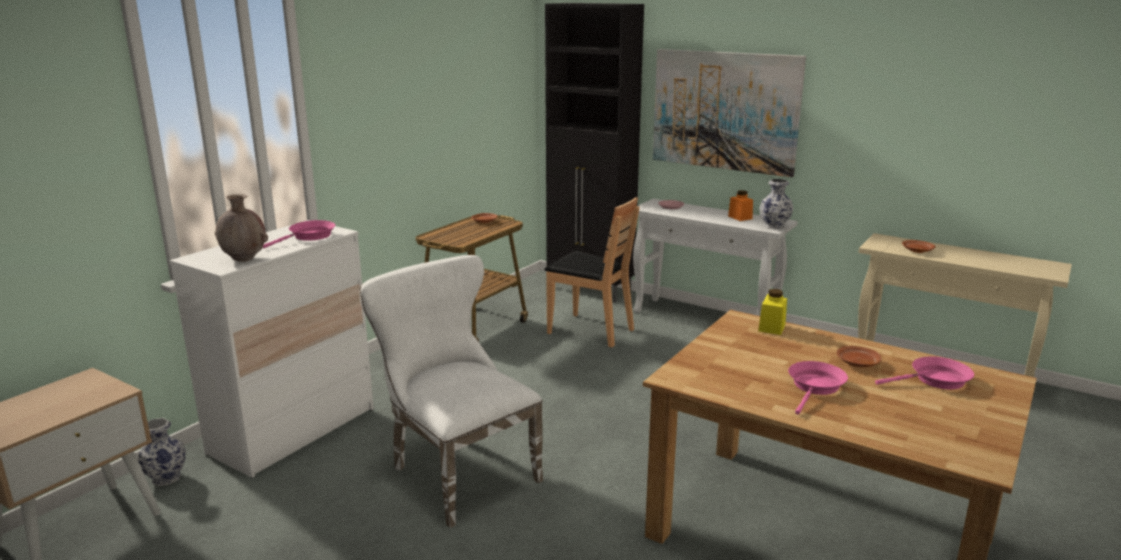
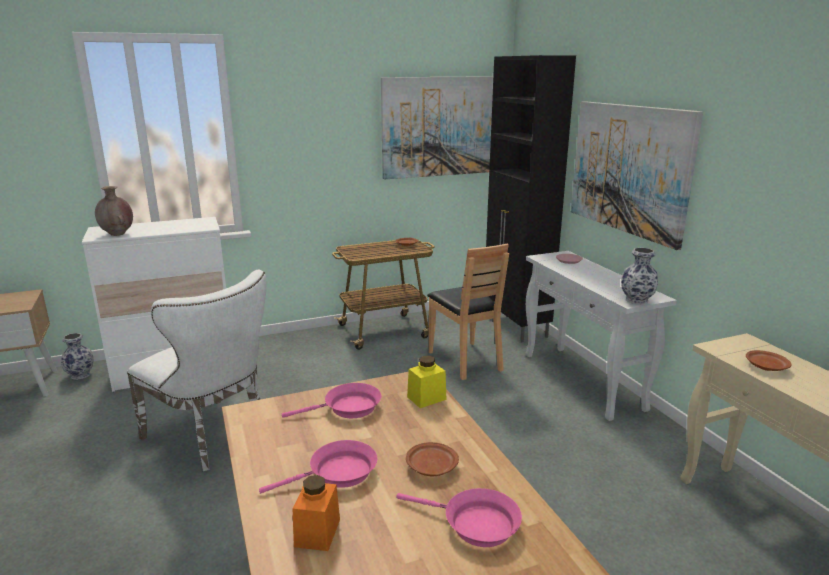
camera: 35 degrees right, 0 degrees up
(309, 237) = (185, 227): pink frying pan -> pink frying pan (348, 408)
(456, 472) = (213, 438): white chair -> white chair turned 135 degrees clockwise
(489, 83) = (441, 127): none -> picture
(740, 217) = (617, 284): orange jar -> orange jar (317, 532)

